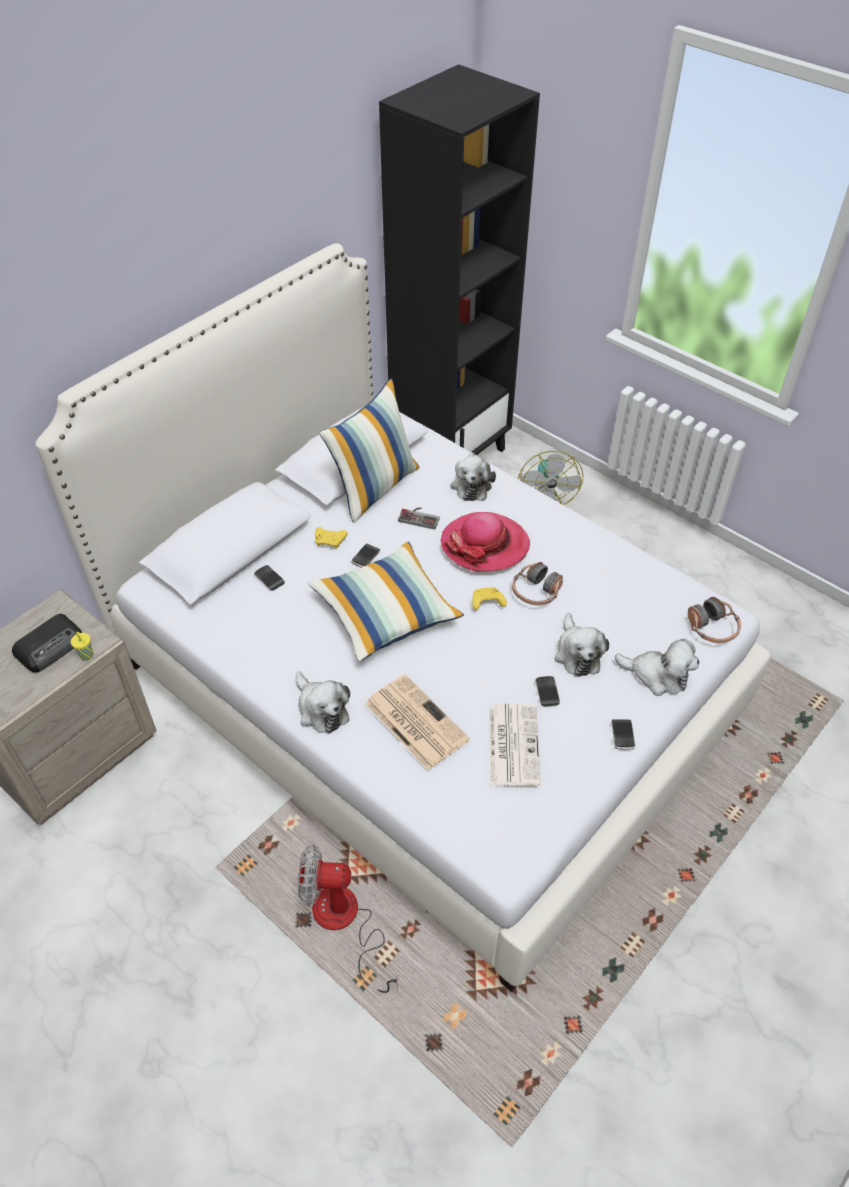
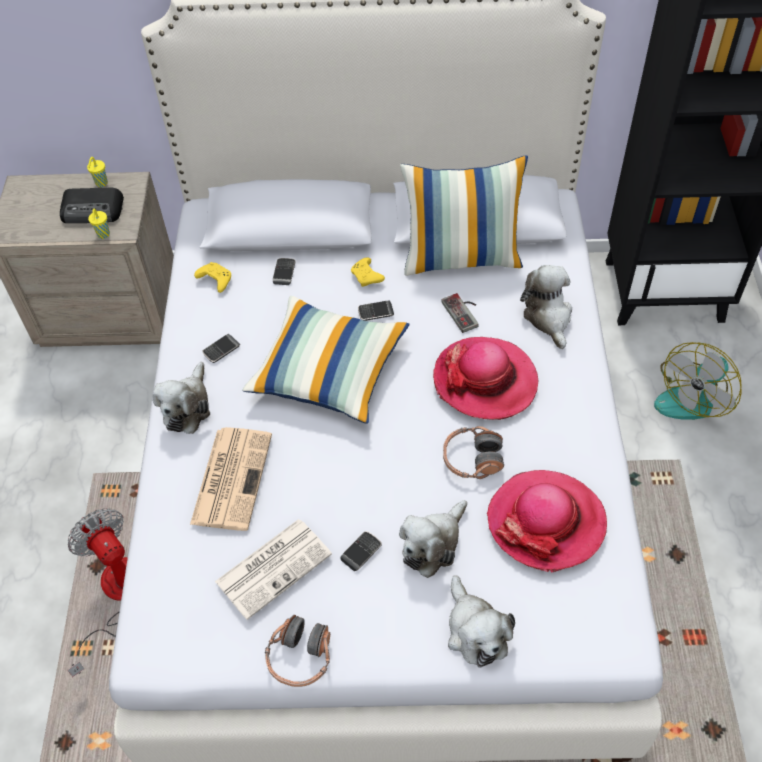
camera: 50 degrees right, 5 degrees up
(30, 624) = (101, 184): none -> yellow cup
(471, 484) = (548, 317): plush toy -> plush toy turned 120 degrees clockwise
(486, 603) = (417, 432): yellow game controller -> yellow game controller (215, 280)
(616, 591) = (546, 522): none -> hat
(622, 735) = (371, 649): phone -> phone (221, 350)
(712, 628) = (590, 639): headphones -> headphones (300, 657)

